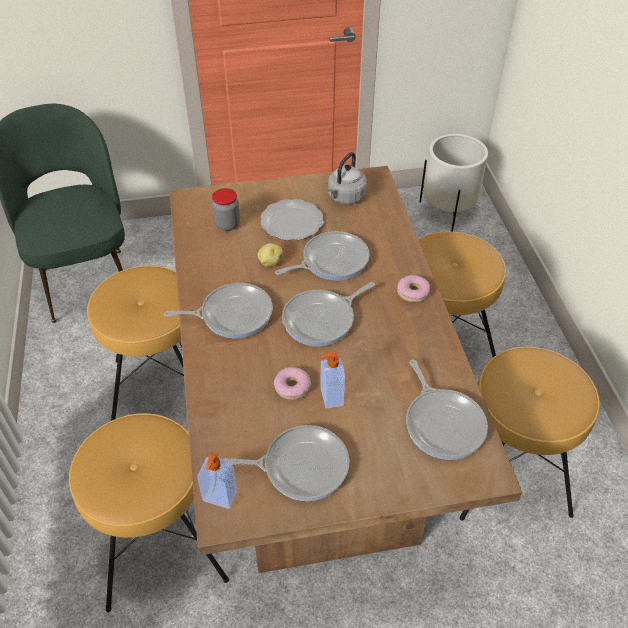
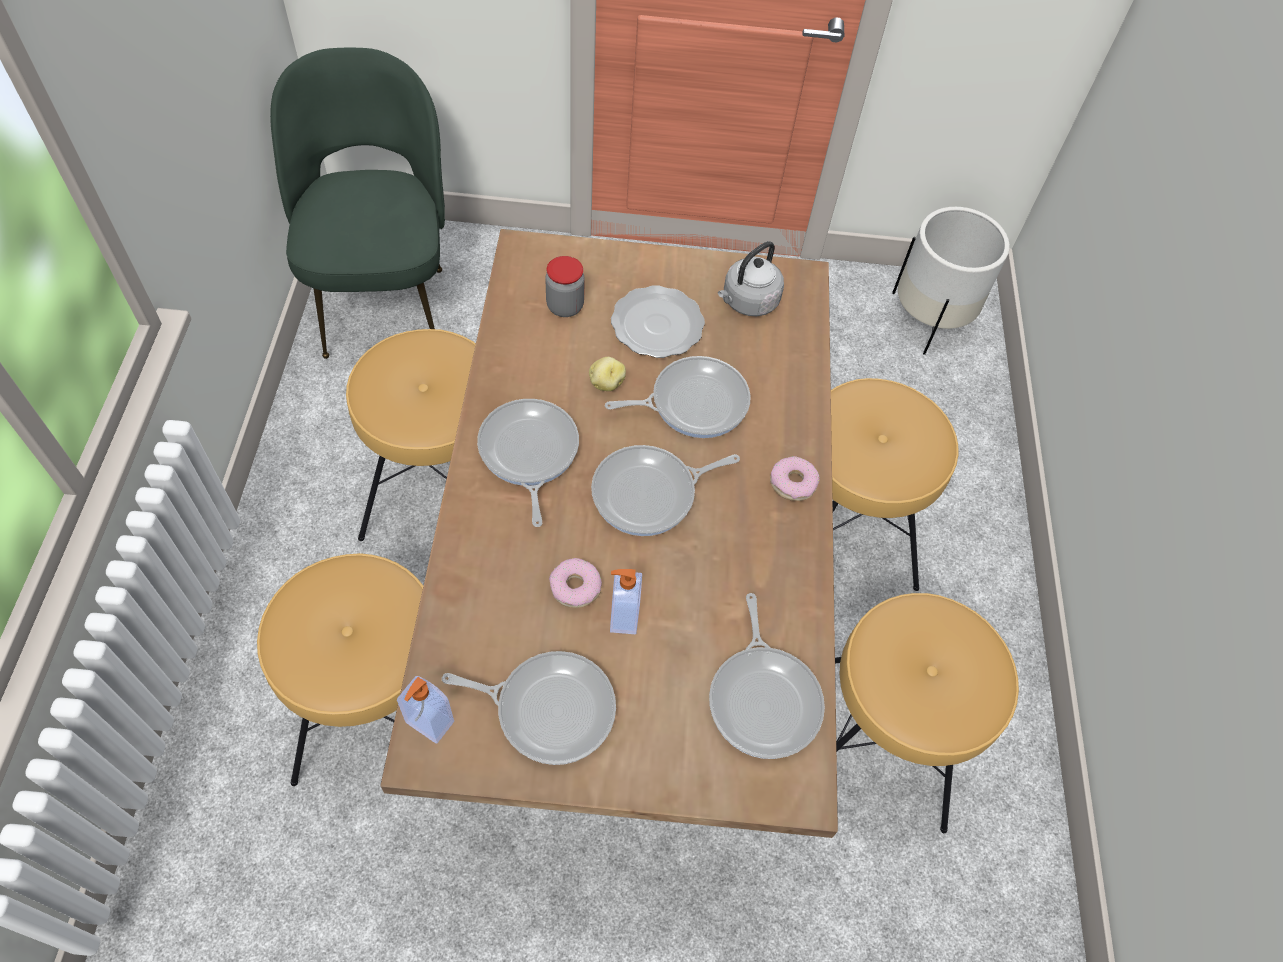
camera: 10 degrees right, 10 degrees up
(232, 314) = (528, 453): frying pan -> frying pan turned 105 degrees counterclockwise

